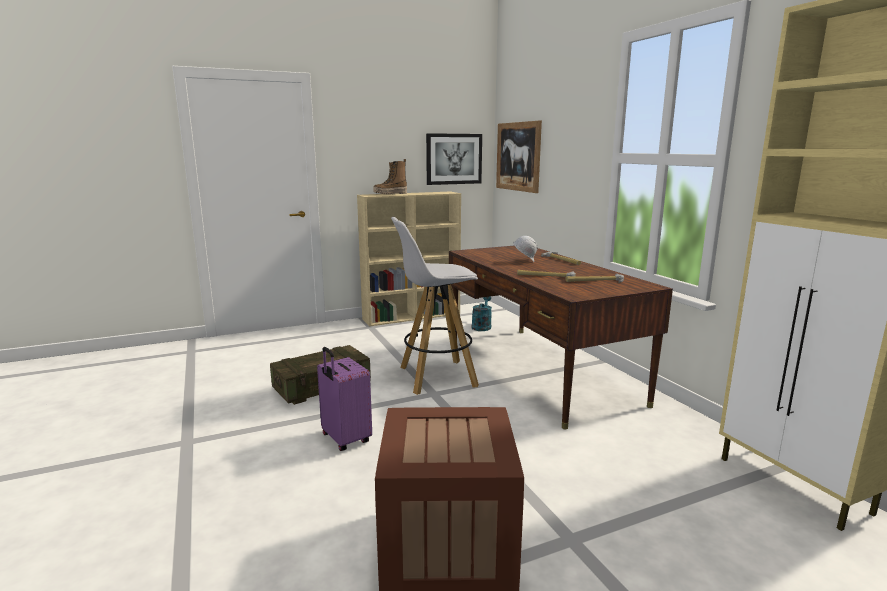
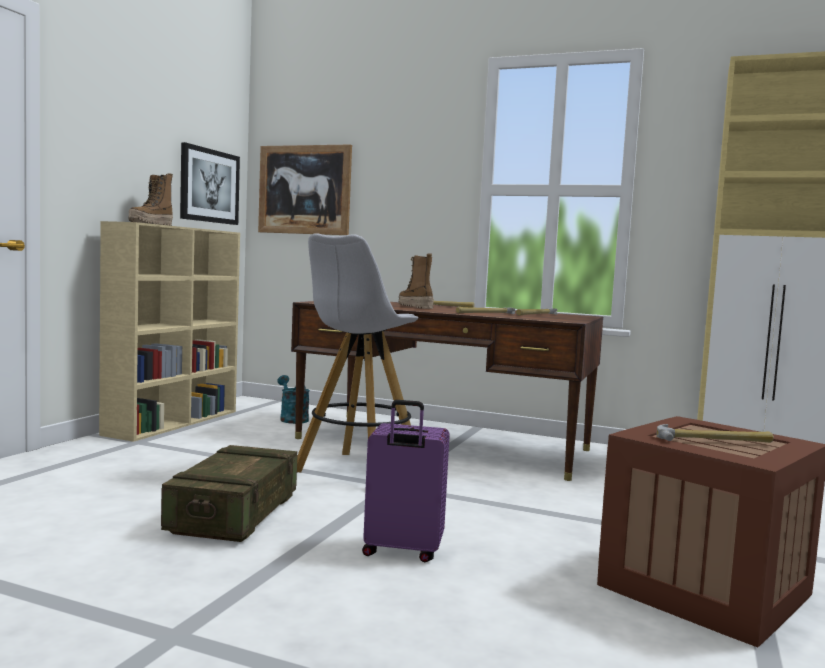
camera: 45 degrees left, 10 degrees down
(435, 437) = (713, 440): none -> hammer
(524, 261) = (415, 307): white hard hat -> boot

